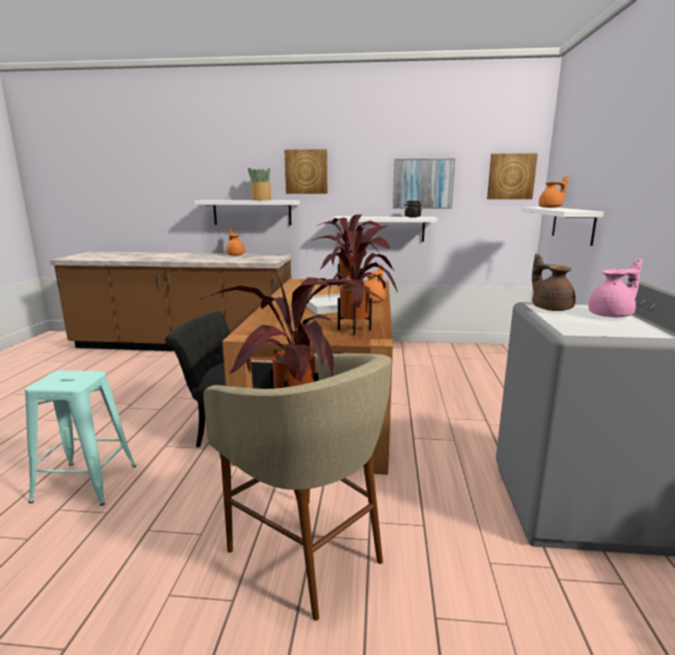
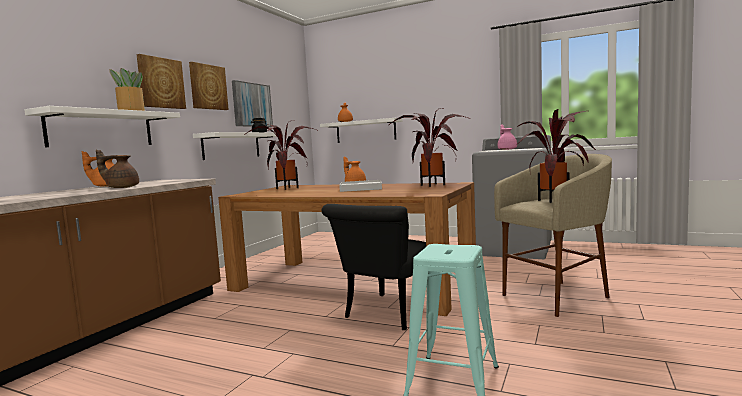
camera: 70 degrees left, 10 degrees down
(511, 176) = (295, 103): picture -> picture (208, 87)
(550, 308) = (491, 150): brown teapot -> brown teapot (121, 187)

